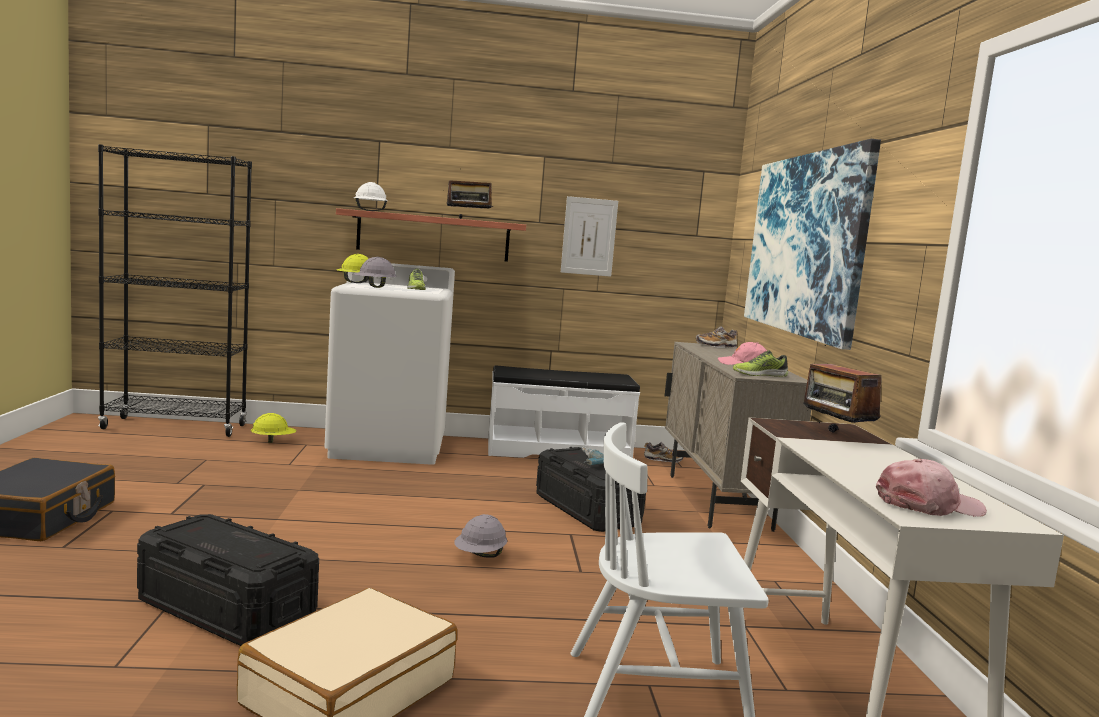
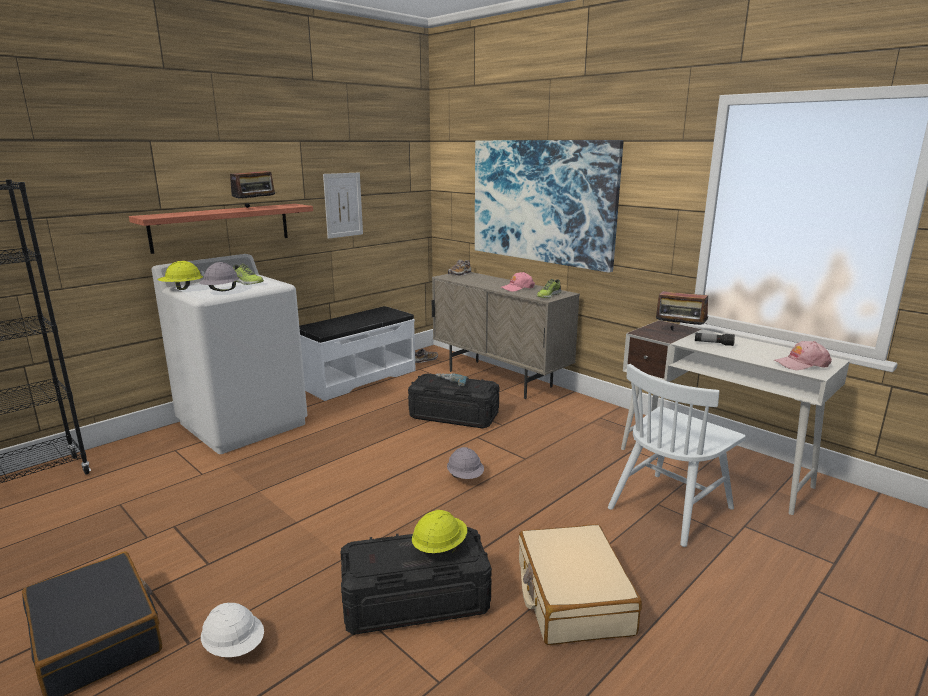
camera: 40 degrees left, 10 degrees up
(273, 441) = (140, 460): yellow hard hat -> yellow hard hat (439, 547)
(370, 211) = (168, 215): white hard hat -> white hard hat (235, 647)
(847, 454) = (713, 344): none -> flashlight
(928, 505) = (801, 364): pink cap -> pink cap turned 135 degrees counterclockwise

